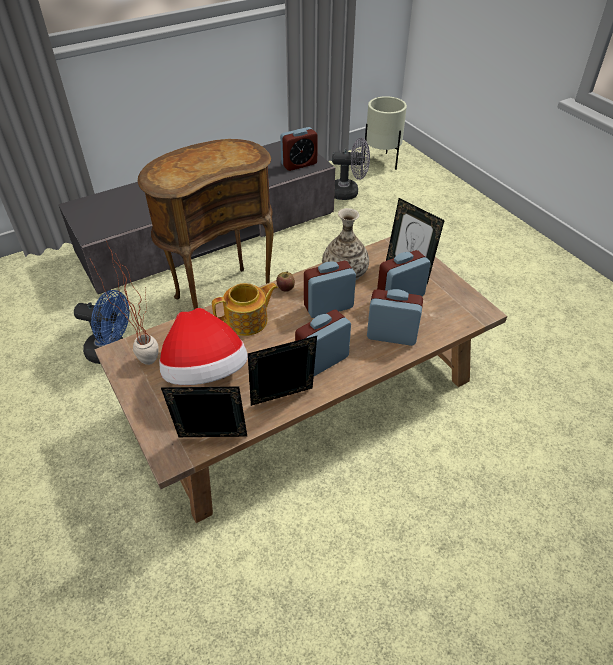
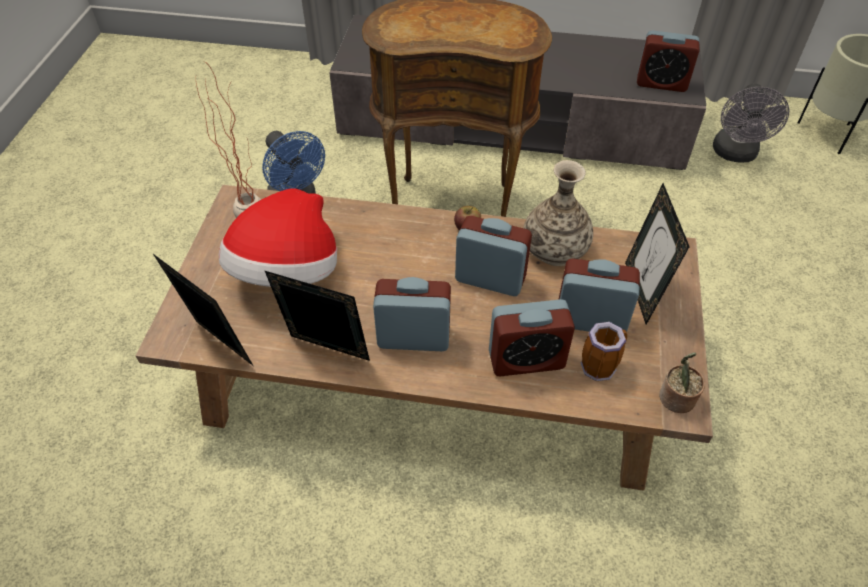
camera: 40 degrees right, 5 degrees up
(247, 321) = (386, 242): teapot -> none
(349, 192) = (735, 154): grey fan -> grey fan turned 60 degrees clockwise
(391, 335) = (526, 360): alarm clock -> alarm clock turned 120 degrees clockwise
(427, 315) = (599, 365): none -> mug
(476, 309) = (675, 399): none -> potted plant

